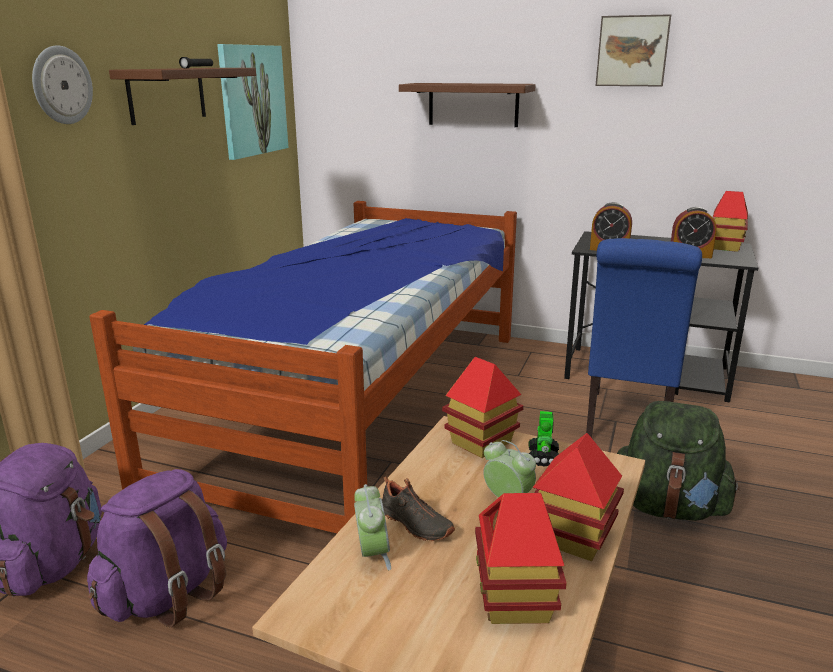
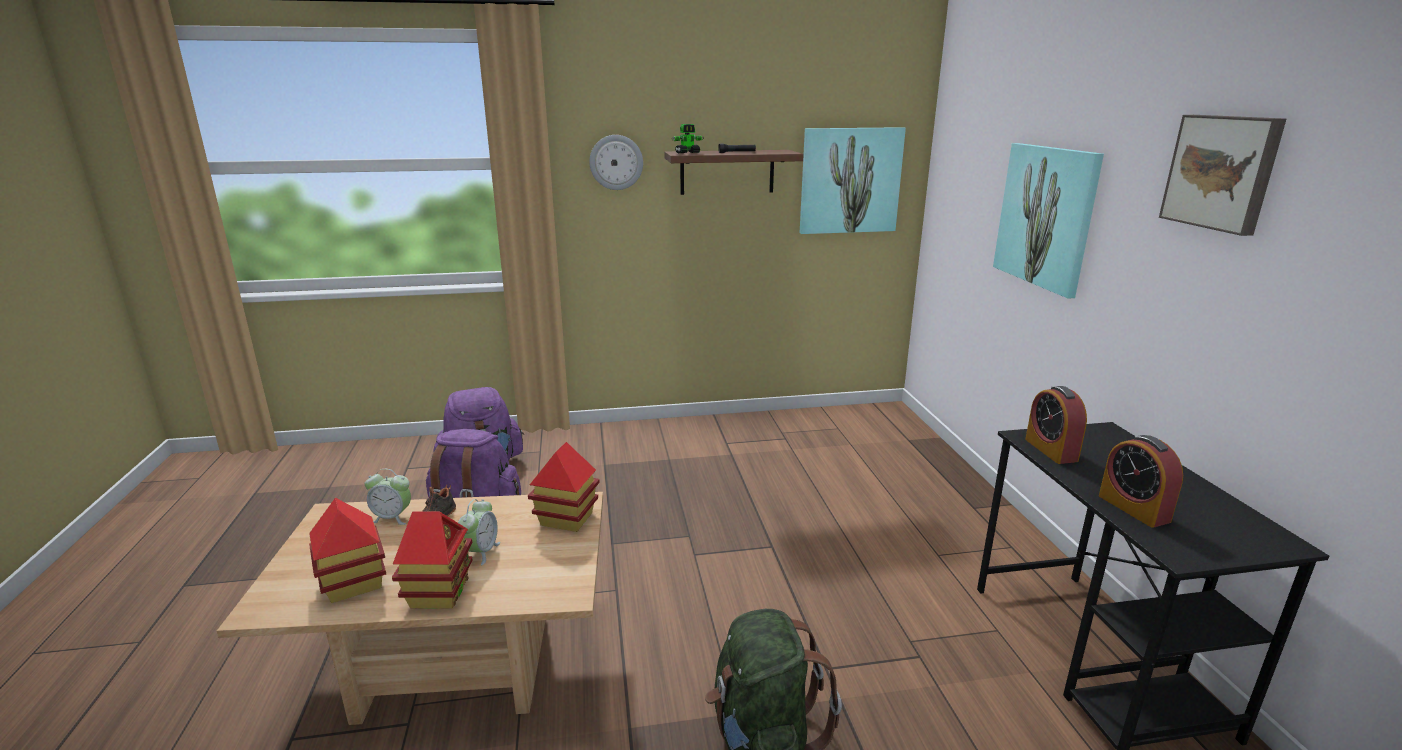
camera: 60 degrees right, 0 degrees up
(359, 404) = (764, 487): bed -> none
(372, 554) = (392, 517): alarm clock -> alarm clock turned 45 degrees clockwise
(473, 104) = (1045, 216): brown shelf -> picture
(543, 457) = (561, 553): toy robot -> toy robot (688, 153)
(627, 424) = (922, 668): blue chair -> none
(725, 247) = (1247, 532): toy house -> none

